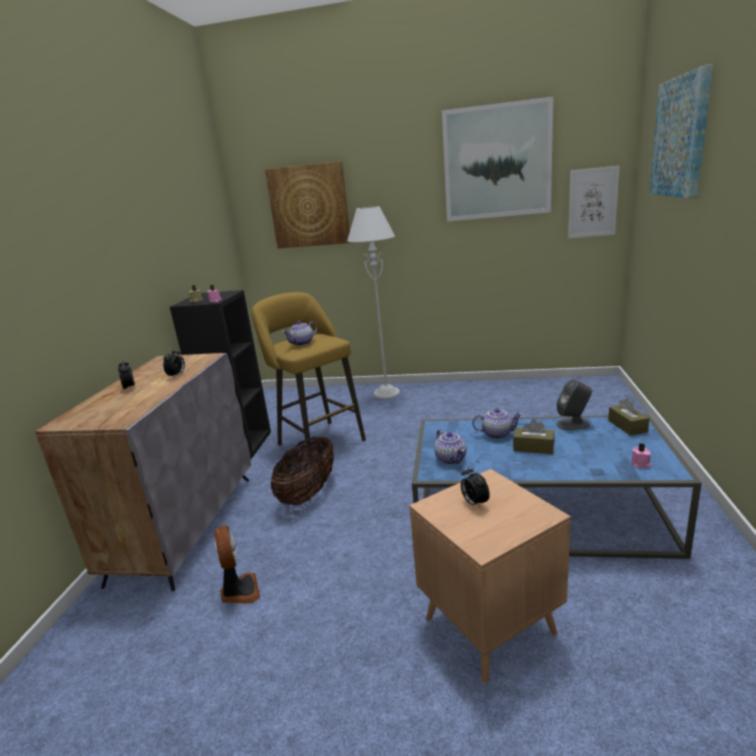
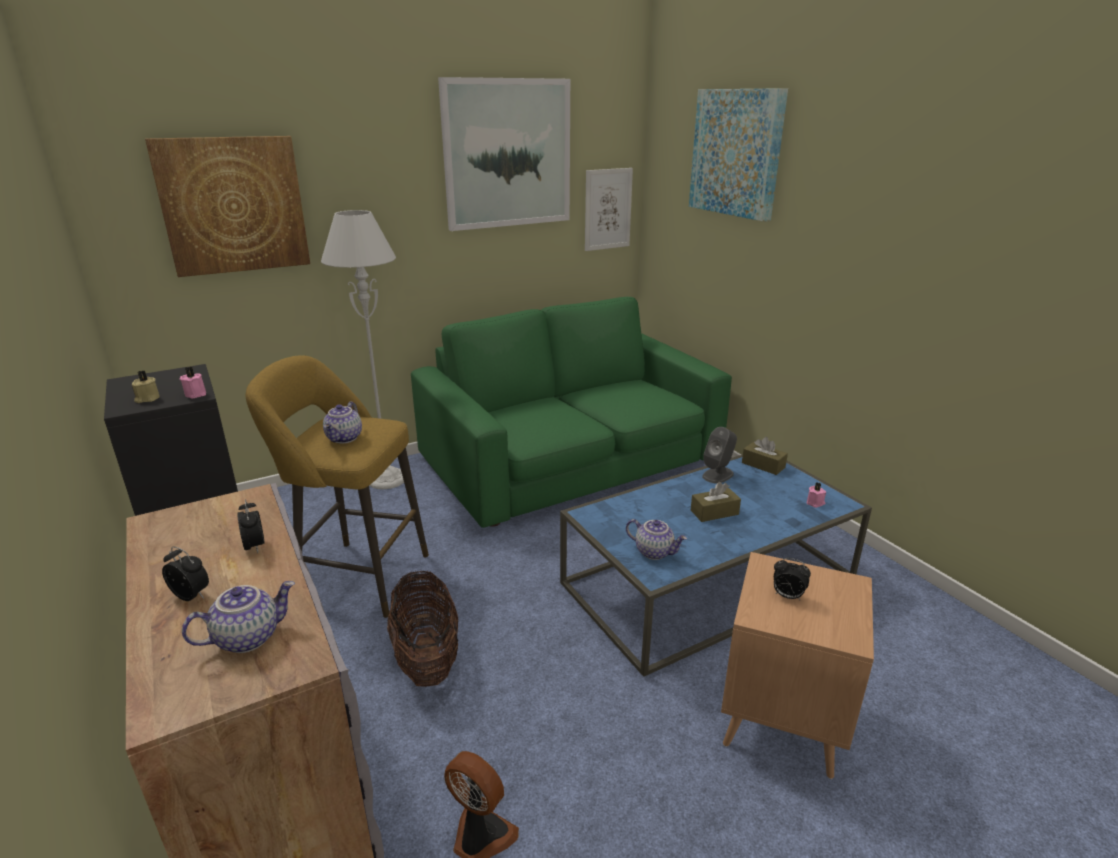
camera: 40 degrees left, 5 degrees up
(497, 434) = (663, 506): teapot -> teapot (248, 637)
(520, 406) = (571, 459): none -> green sofa

